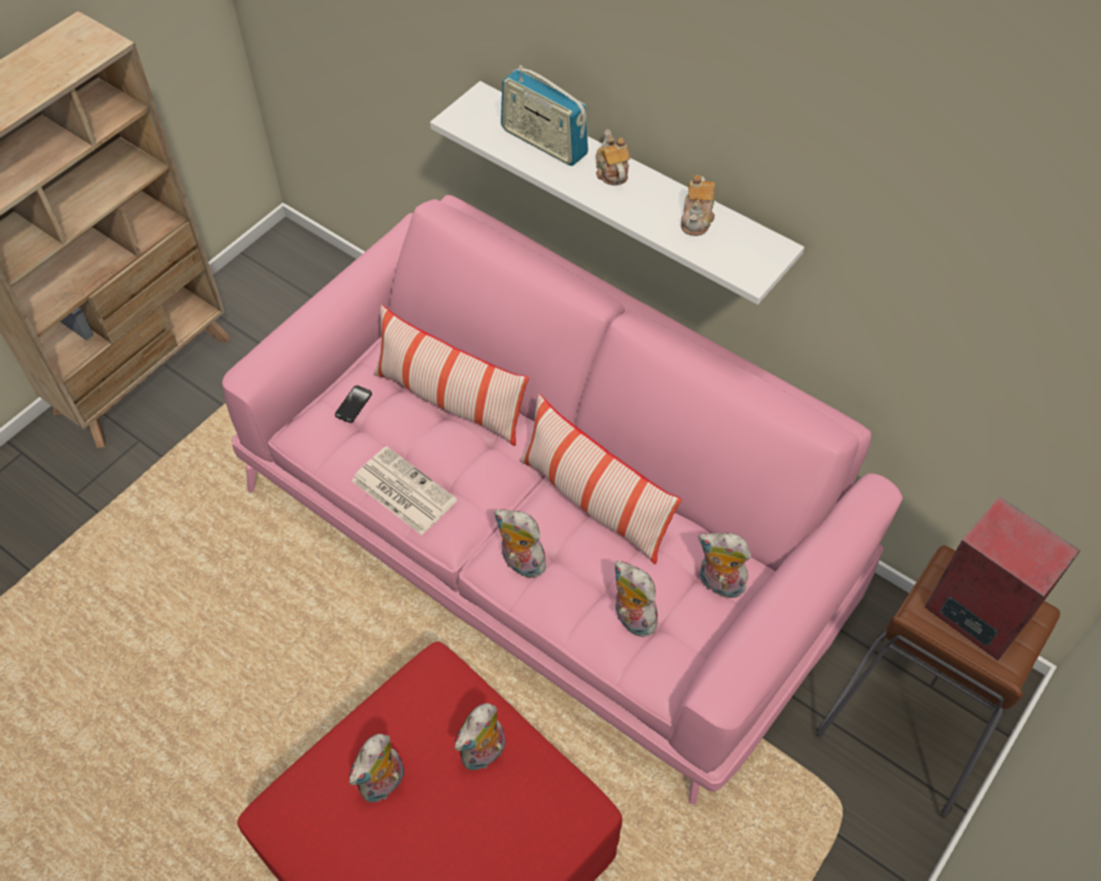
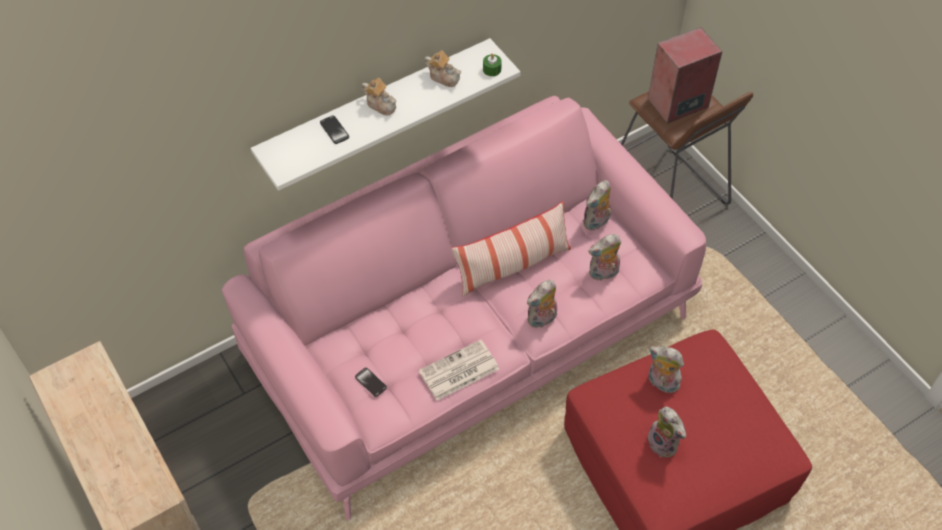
camera: 70 degrees left, 0 degrees up
(450, 400) = (393, 323): pillow -> none
(484, 754) = (661, 383): plush toy -> plush toy turned 150 degrees clockwise
(544, 142) = (334, 130): radio -> phone
(611, 172) = (381, 104): teapot -> teapot turned 150 degrees counterclockwise
(742, 265) = (492, 69): none -> green candle

